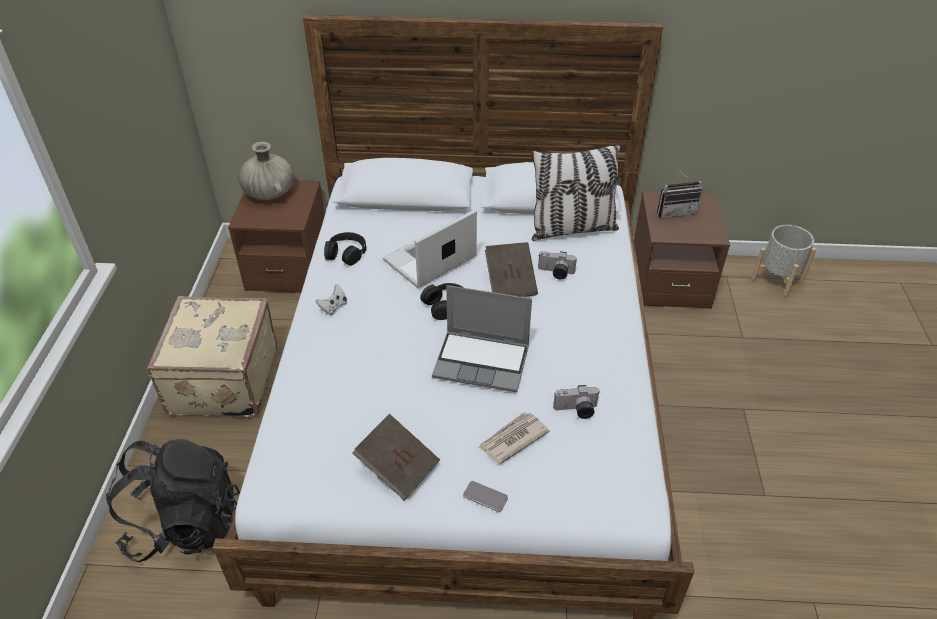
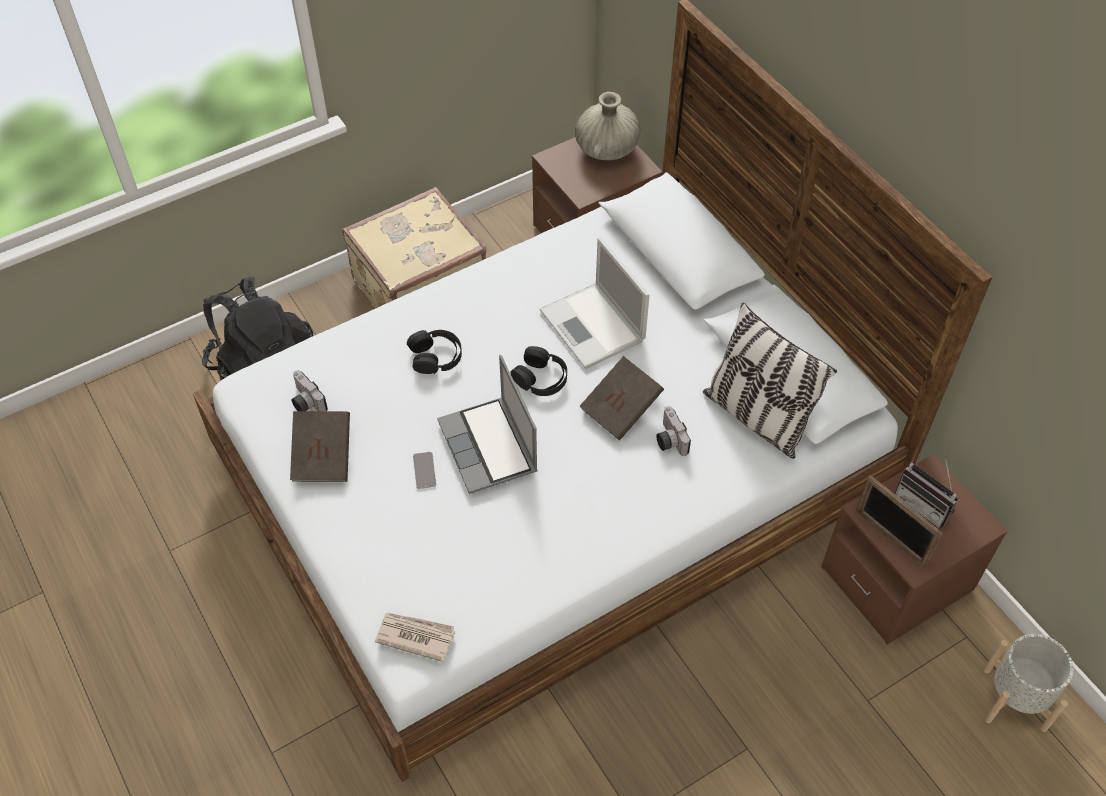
camera: 55 degrees right, 10 degrees up
(333, 307) = (468, 298): white game controller -> none
(346, 253) = (547, 260): black headphones -> black headphones (436, 356)
(428, 260) = (593, 327): laptop -> laptop turned 135 degrees counterclockwise
(485, 496) = (335, 536): phone -> phone (424, 470)
(512, 439) = (413, 522): newspaper -> newspaper (415, 636)
(576, 410) = (486, 554): camera -> camera (305, 402)
(688, 235) = (890, 538): none -> picture frame

